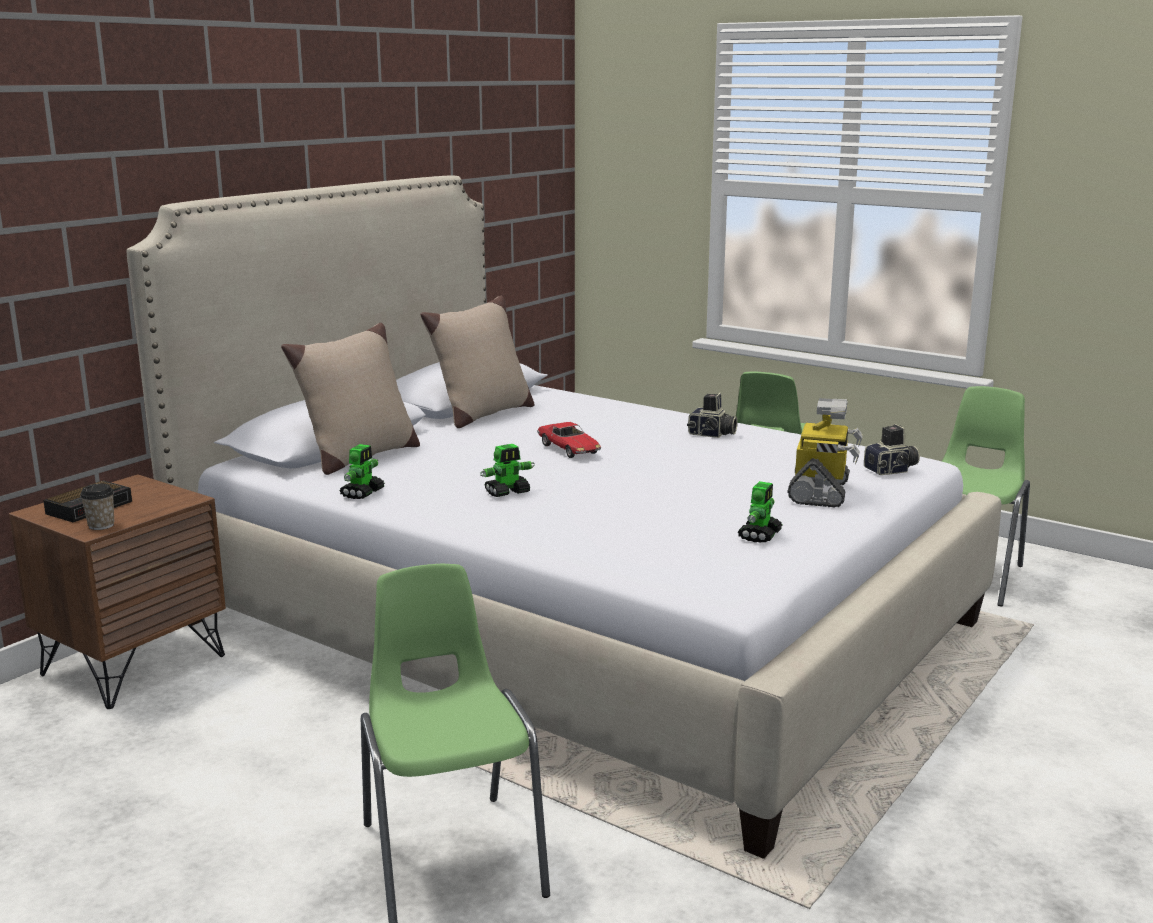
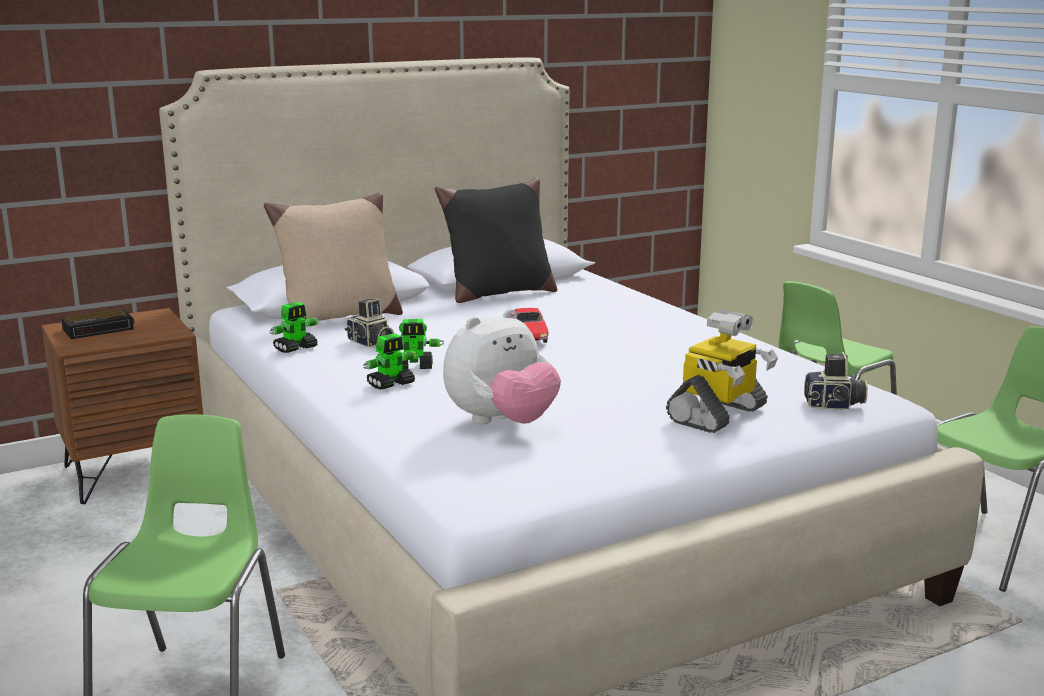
camera: 25 degrees right, 0 degrees up
(101, 525) = (86, 345): cup -> none
(482, 415) = (498, 293): beige pillow -> black pillow
(664, 528) = (501, 423): none -> plush toy
(712, 434) = (691, 341): camera -> camera (370, 343)
(760, 535) = (589, 447): toy robot -> toy robot (391, 384)

